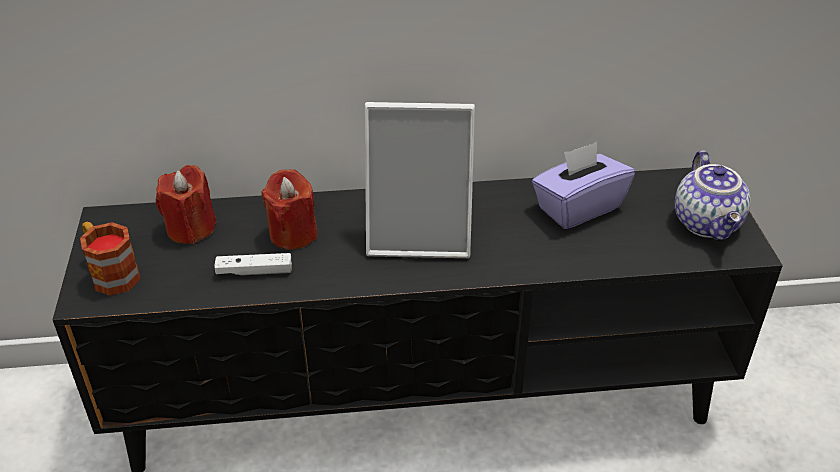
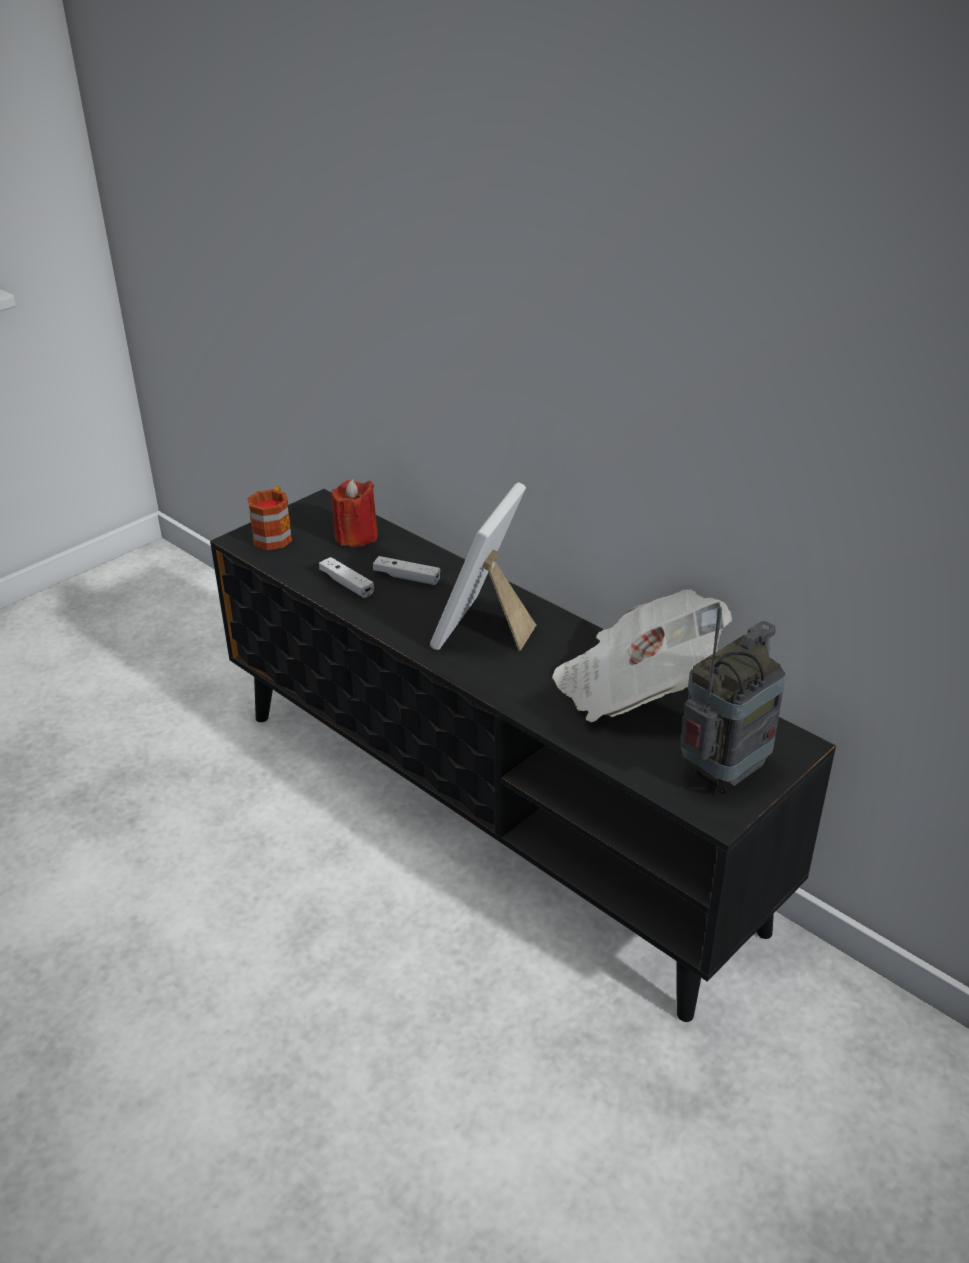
camera: 50 degrees right, 5 degrees down
(293, 234) = (406, 577): red candle -> white game controller
(420, 234) = (484, 630): picture frame -> picture frame turned 60 degrees clockwise
(578, 207) = (635, 689): purple tissue box -> newspaper
(708, 224) = (723, 773): teapot -> radio

